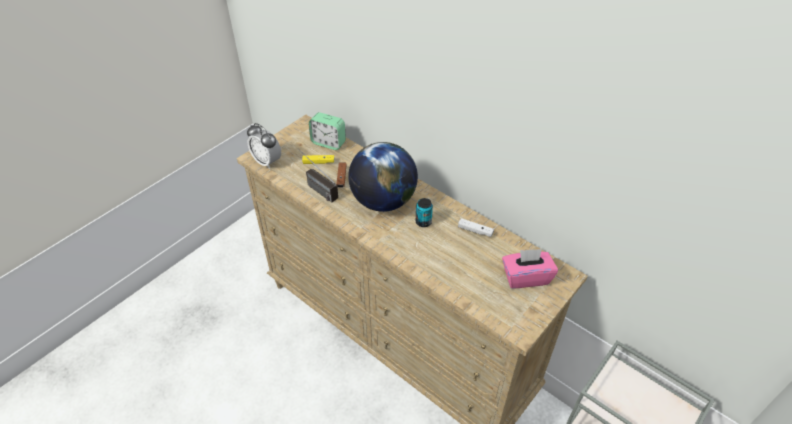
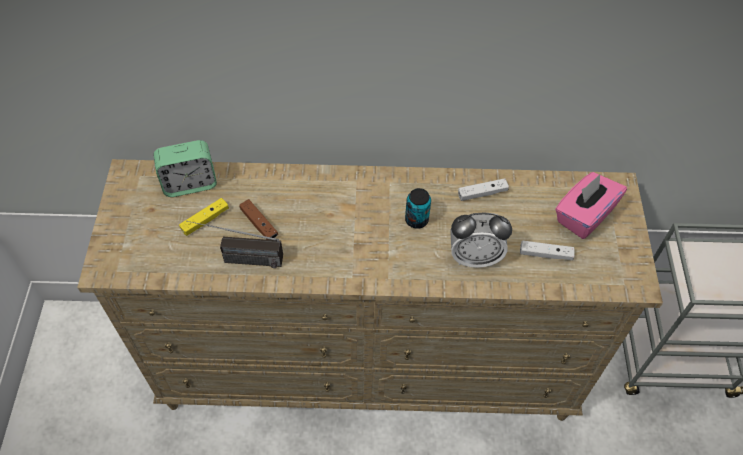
camera: 40 degrees left, 10 degrees up
(267, 162) = (130, 264): alarm clock -> alarm clock (474, 257)
(383, 201) = (343, 222): globe -> none
(479, 282) = (545, 254): none -> white game controller

